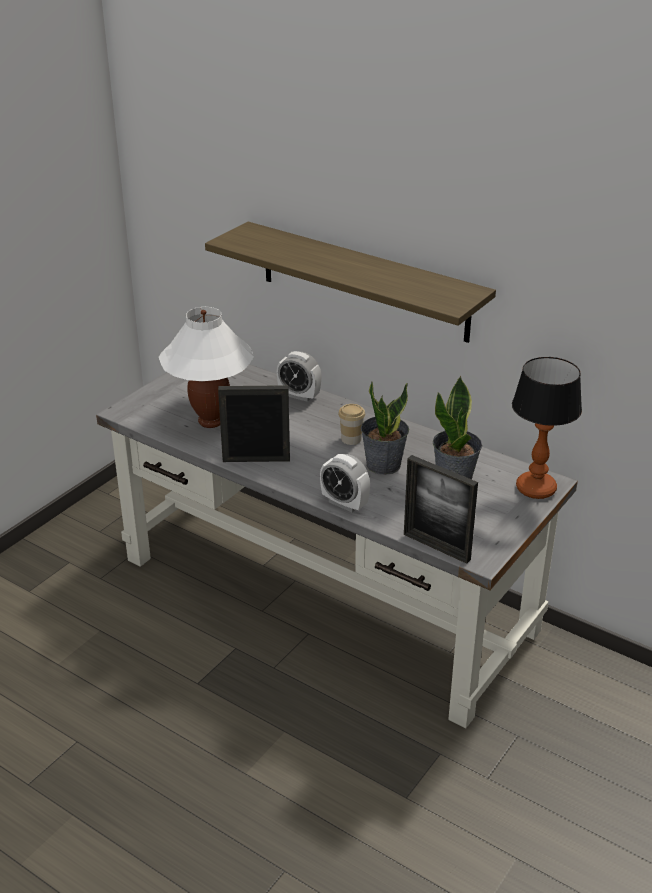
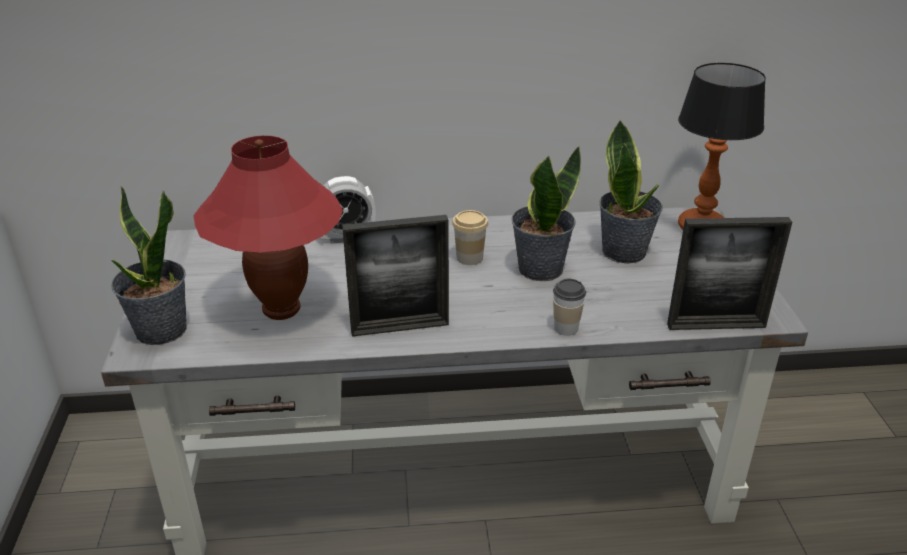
camera: 40 degrees left, 0 degrees up
(143, 406) = (161, 330): none -> potted plant
(211, 421) = (281, 309): white table lamp -> red table lamp
(256, 459) = (400, 327): picture frame -> picture frame turned 150 degrees counterclockwise
(344, 503) = (566, 328): alarm clock -> cup
(363, 281) = (413, 52): shelf -> none

